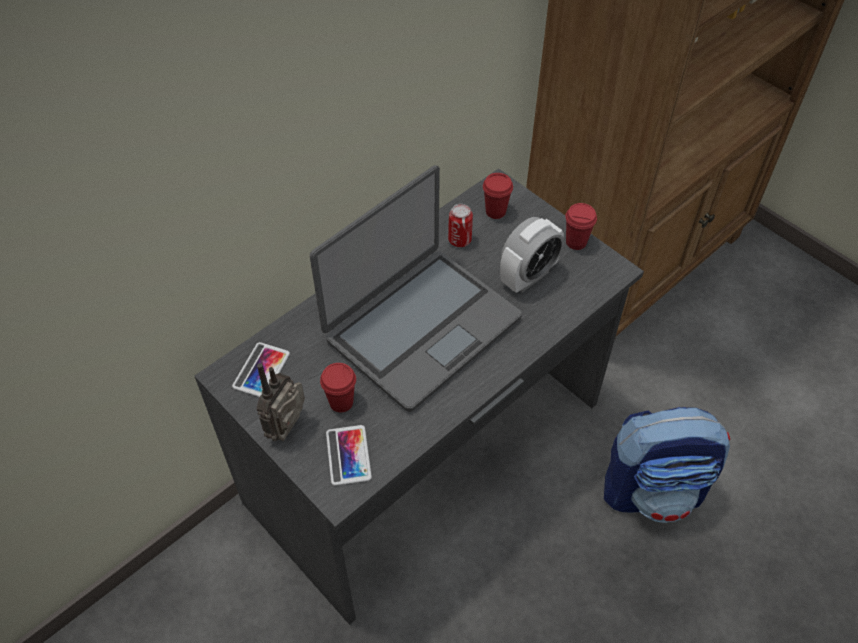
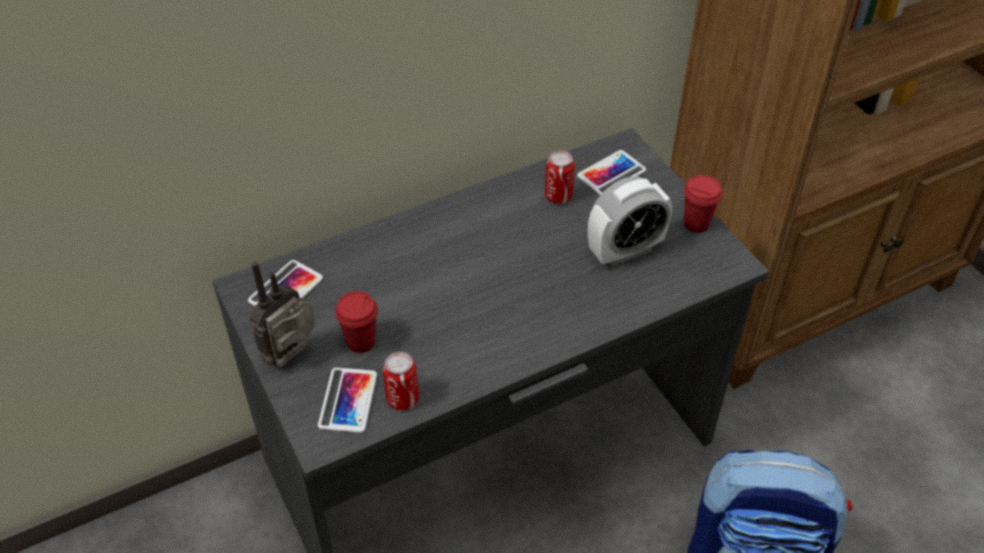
camera: 15 degrees right, 5 degrees down
(393, 443) = (402, 399): none -> can
(421, 327) = (480, 281): laptop -> none
(495, 211) = (611, 173): red cup -> phone

